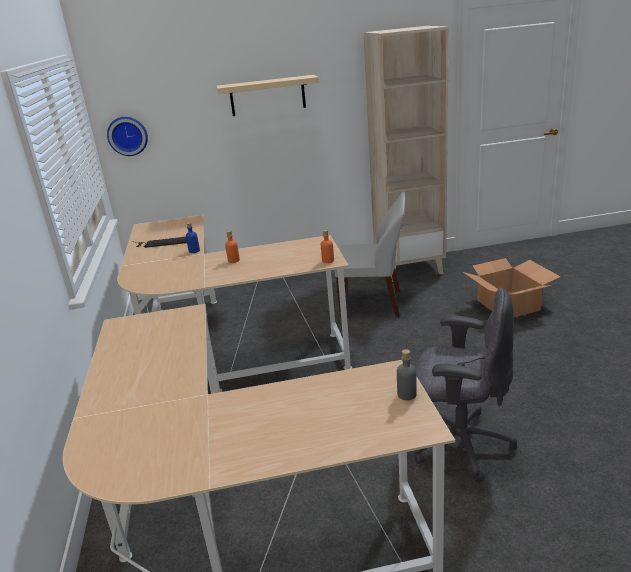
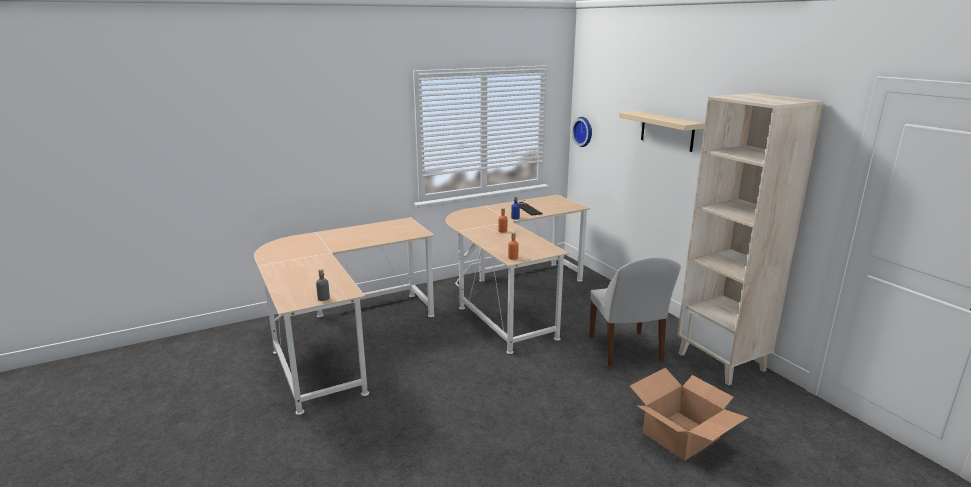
camera: 70 degrees right, 5 degrees down
(459, 444) = (424, 413): grey office chair -> none

